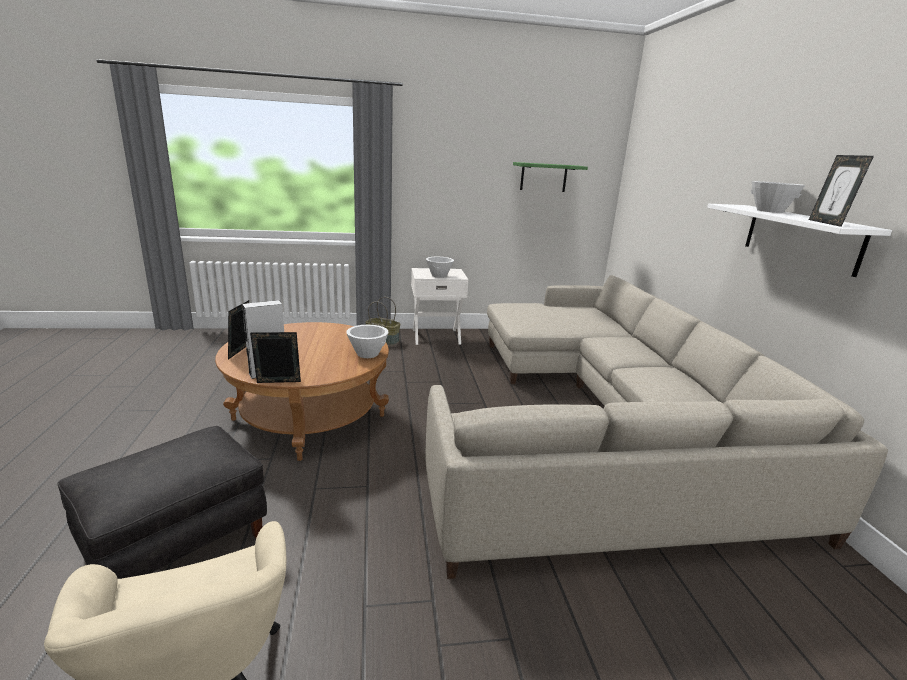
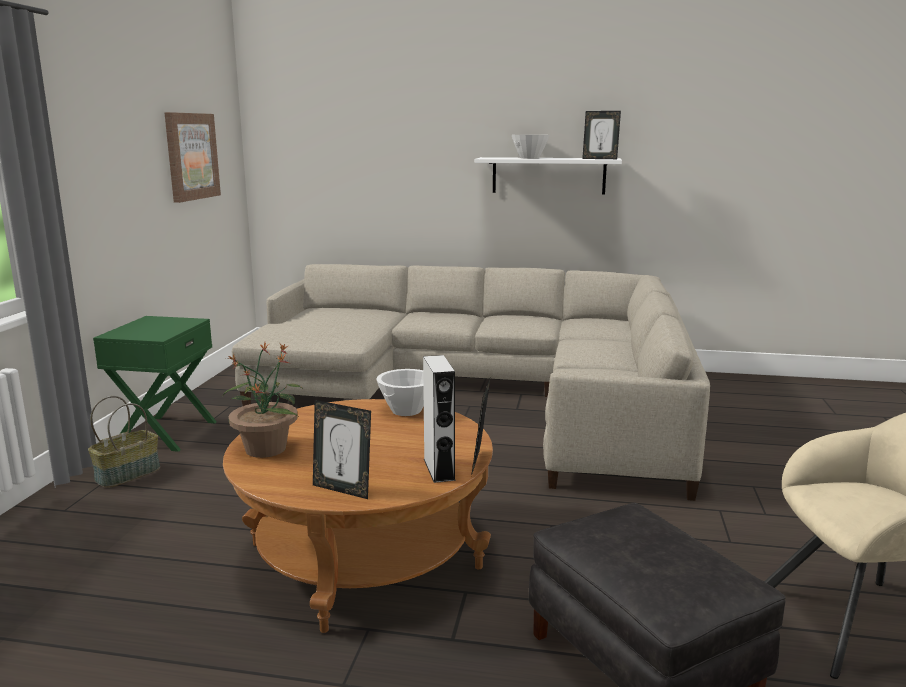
camera: 70 degrees left, 5 degrees down
(297, 329) = (266, 448): none -> potted plant
(436, 336) = (165, 433): white nightstand -> green nightstand
(439, 276) = (169, 329): white bowl -> none
(543, 177) = (191, 156): green shelf -> picture

